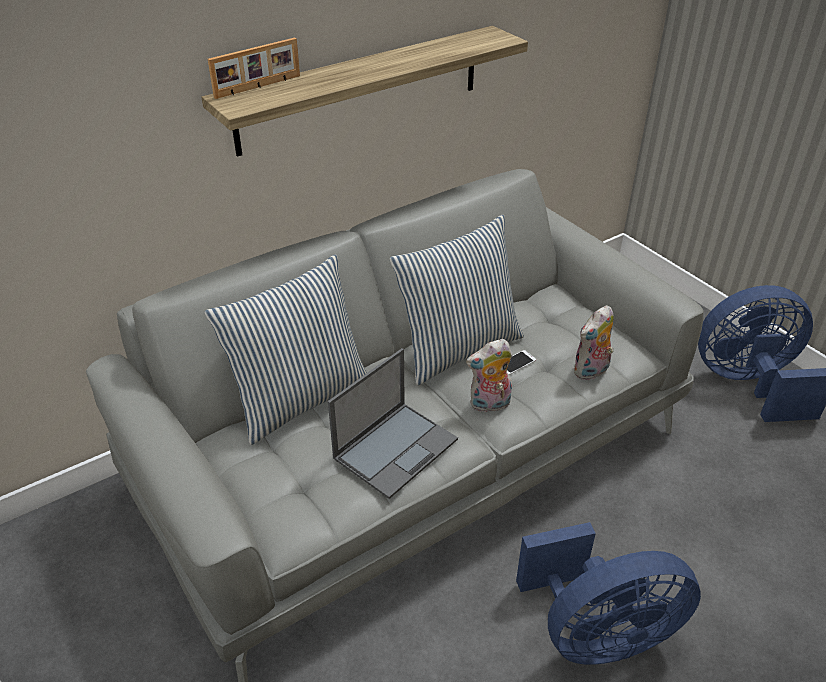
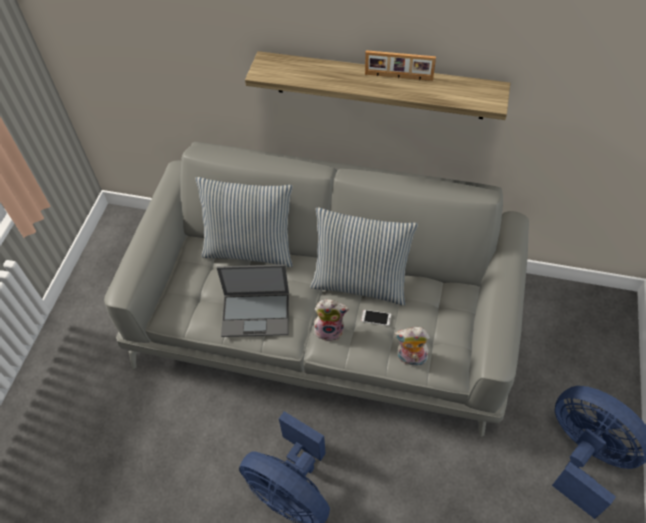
camera: 50 degrees right, 15 degrees up
(258, 87) = (292, 60): picture frame -> picture frame (398, 77)
(489, 405) = (330, 330): plush toy -> plush toy turned 150 degrees clockwise

